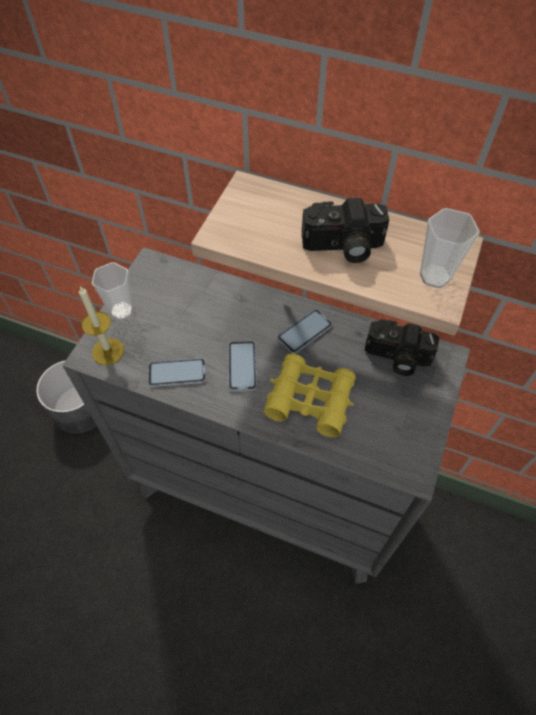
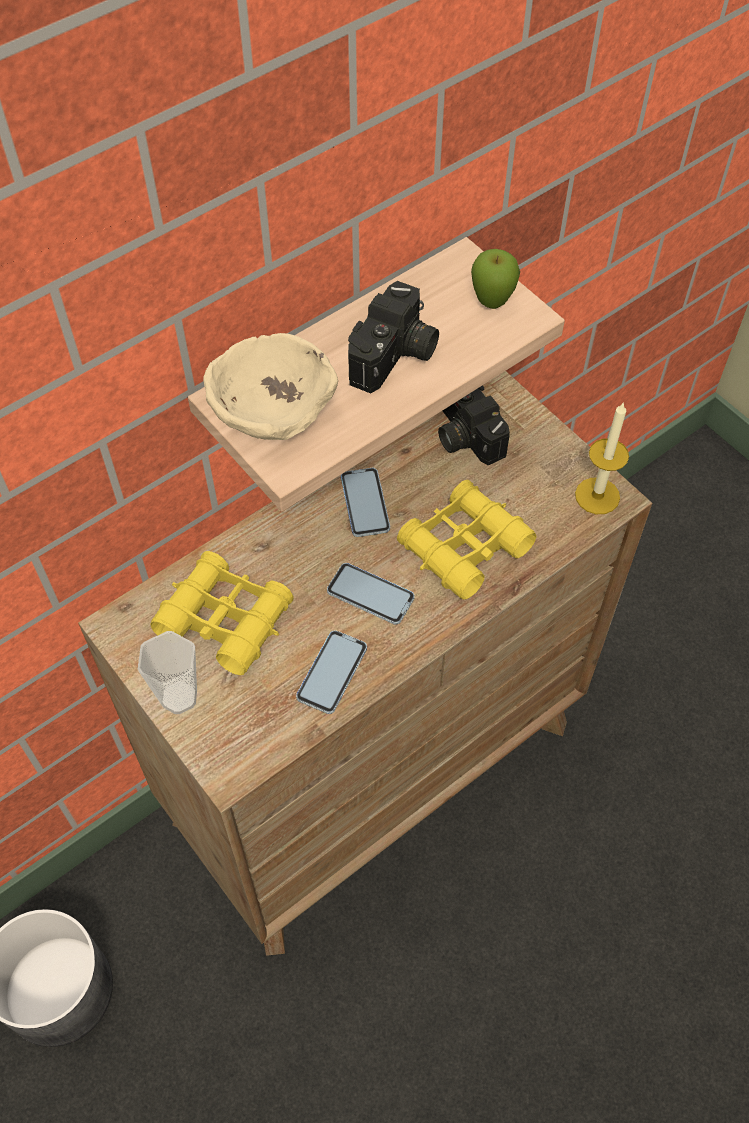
camera: 60 degrees left, 0 degrees up
(108, 351) = (238, 742): candle -> candle (597, 496)
(182, 306) = (225, 619): none -> yellow binoculars
(251, 210) = (272, 413): none -> beige bowl
(268, 487) = (374, 771): grey dresser -> brown dresser
(396, 358) = (463, 434): camera -> camera turned 105 degrees clockwise
(434, 276) = (491, 303): cup -> apple

